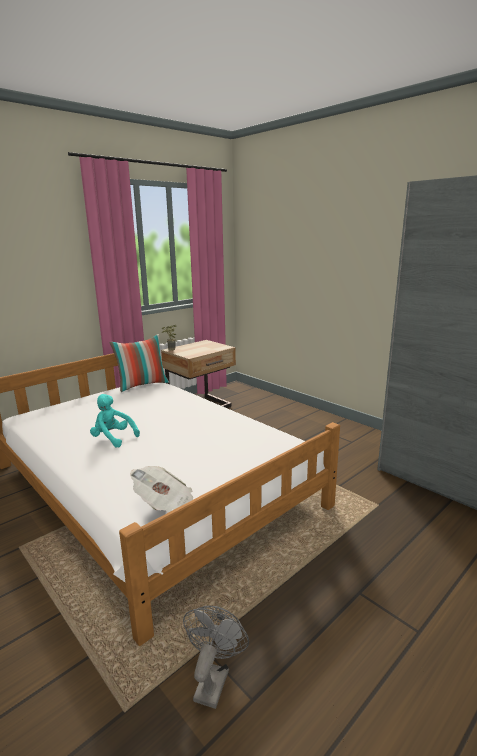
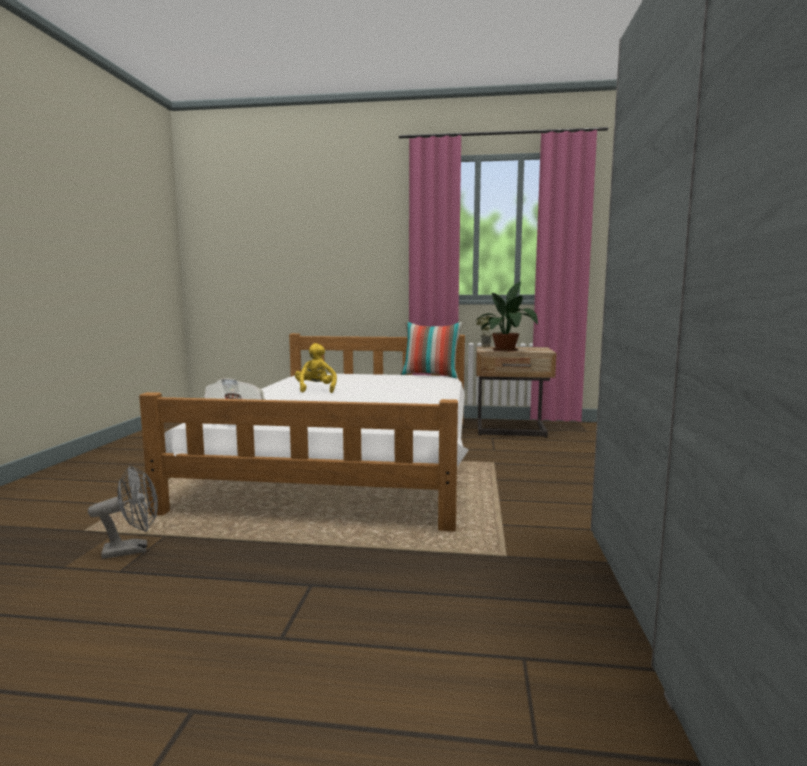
camera: 50 degrees right, 10 degrees down
(113, 438) = (316, 390): turquoise plush toy -> yellow plush toy
(200, 351) = (507, 350): none -> potted plant

